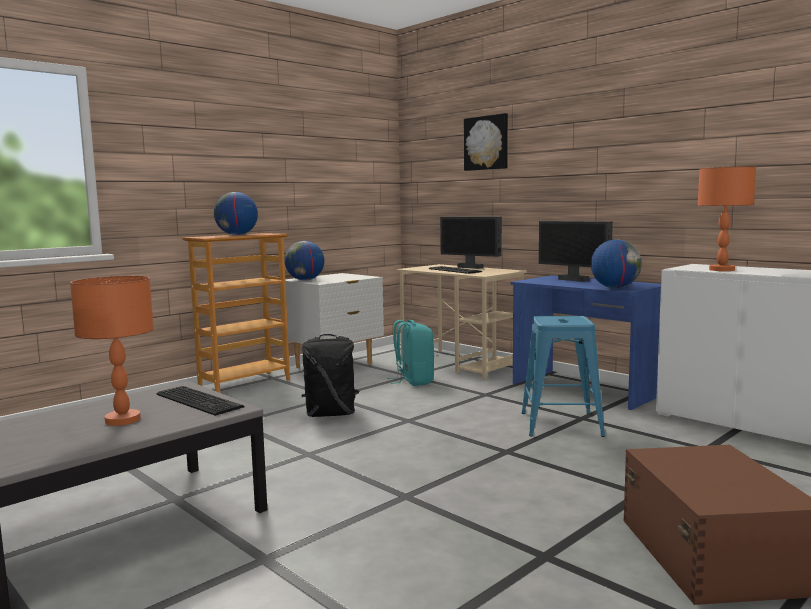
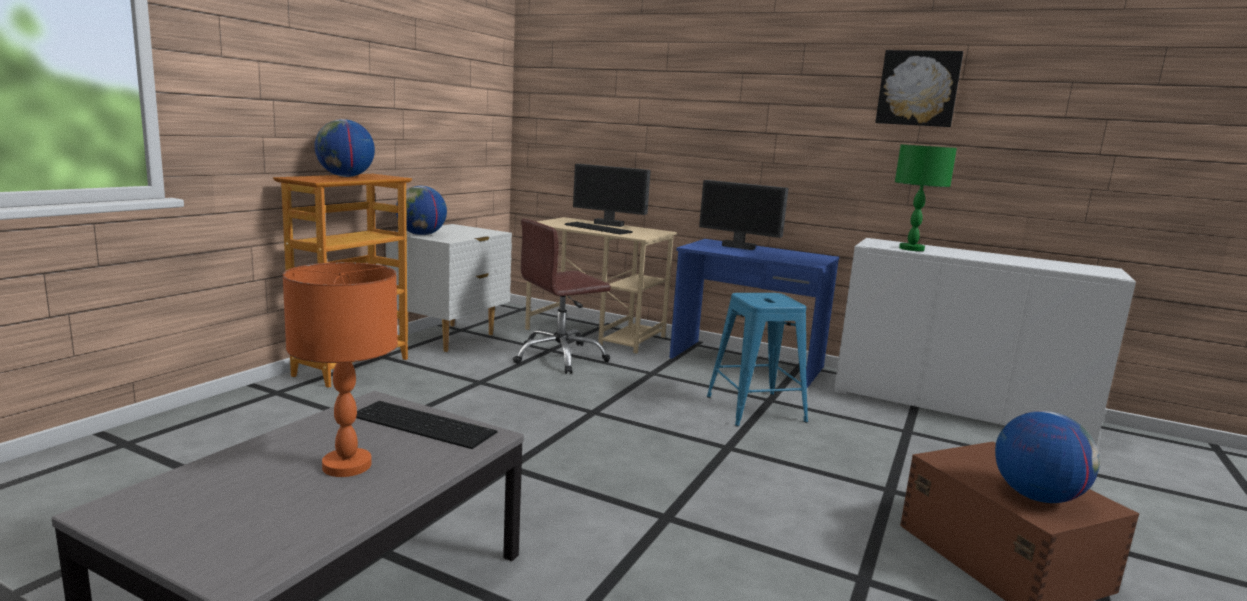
camera: 20 degrees left, 5 degrees up
(331, 414) = (496, 407): black backpack -> none
(413, 381) = (560, 357): turquoise backpack -> brown office chair
(487, 143) = (633, 82): picture -> picture (918, 88)
(615, 288) = (796, 260): globe -> globe (1036, 496)
(721, 270) = (911, 249): orange table lamp -> green table lamp

